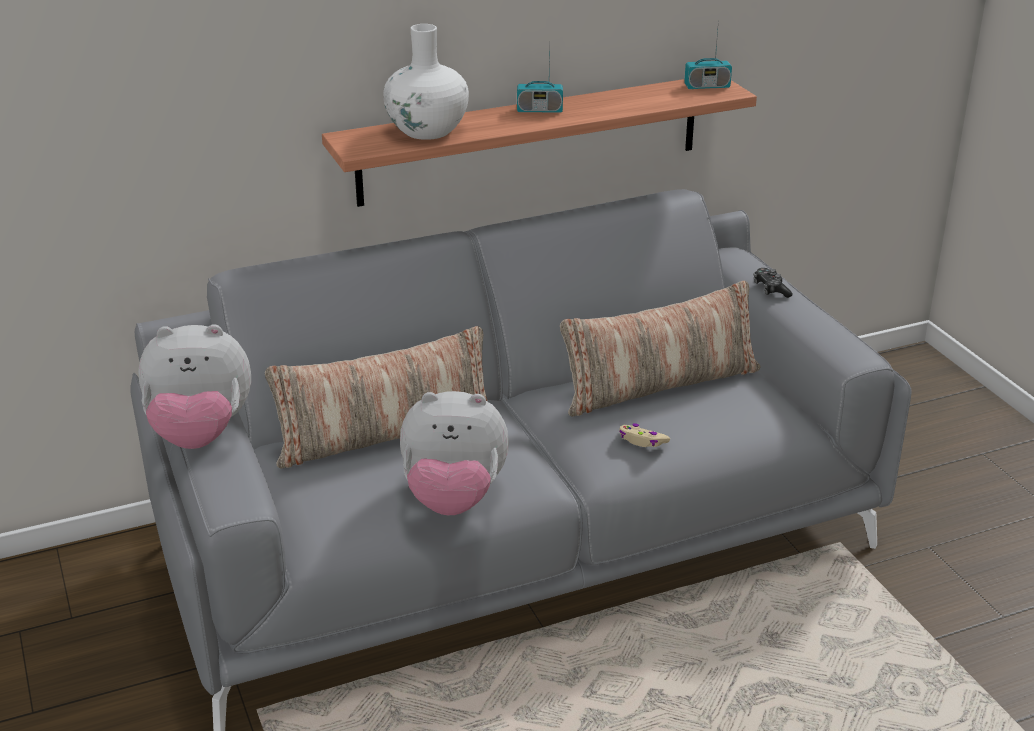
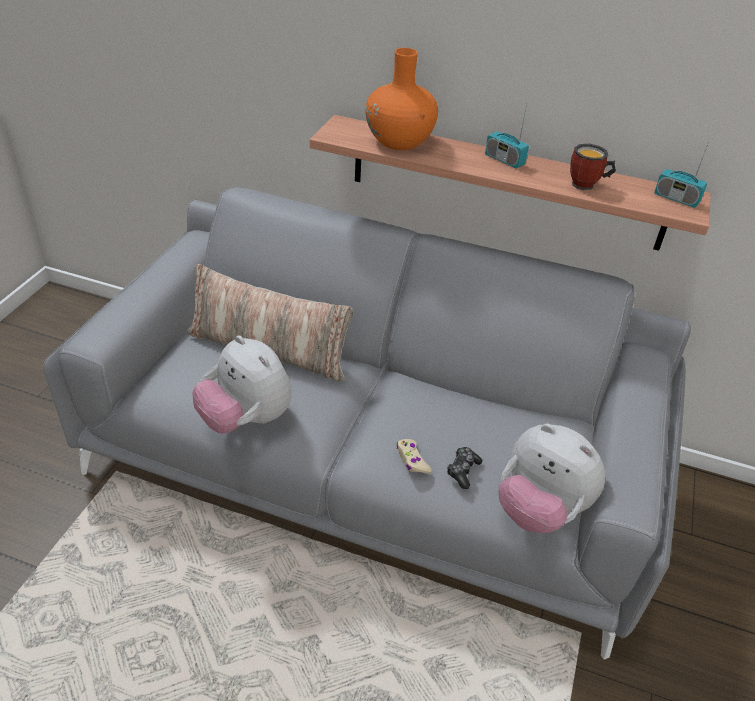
camera: 40 degrees right, 10 degrees up
(200, 434) = (139, 286): plush toy -> plush toy (539, 509)
(427, 131) = (399, 141): white vase -> orange vase
(633, 103) = (587, 185): none -> mug
(659, 385) = (483, 425): pillow -> none
(770, 289) = (637, 402): game controller -> game controller (462, 471)

